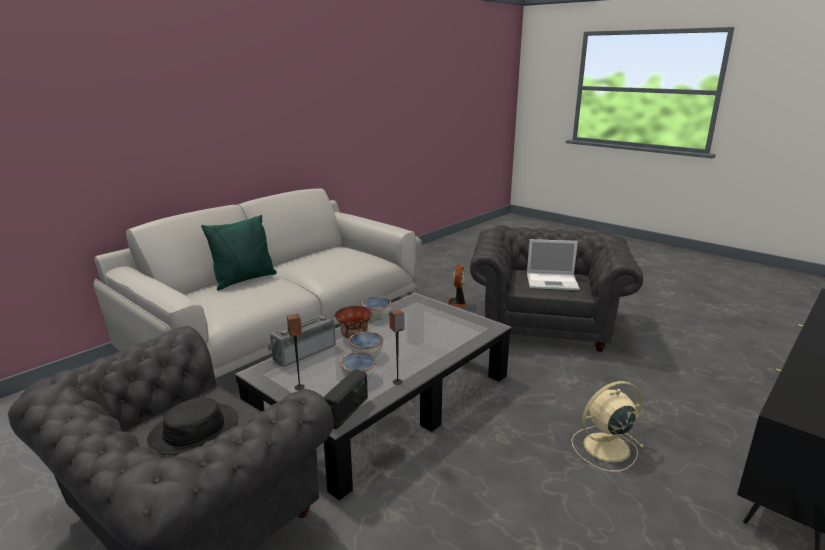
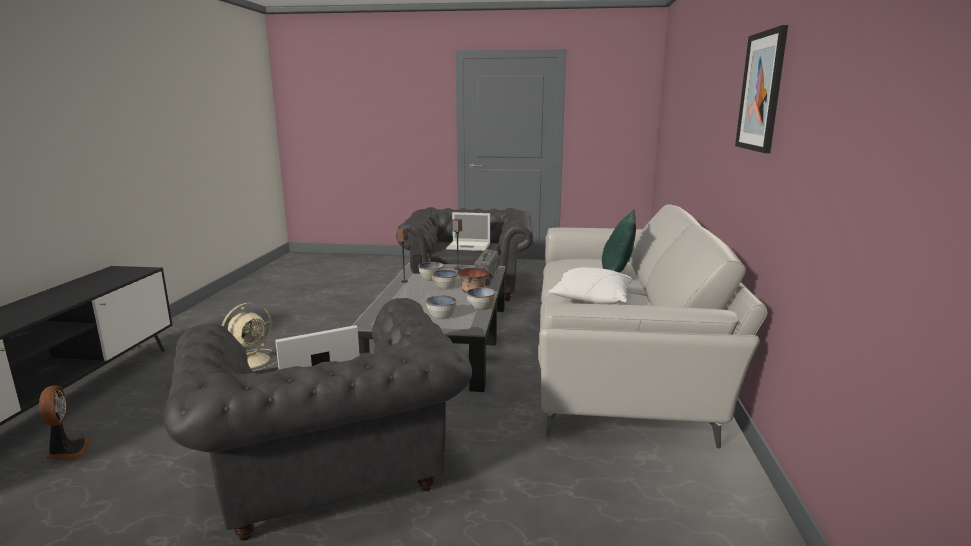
camera: 145 degrees right, 5 degrees down
(194, 430) = (469, 246): black hat -> laptop
(271, 92) = (761, 91): none -> picture
(326, 265) = (591, 299): none -> white pillow
(421, 317) = (441, 315): none -> bowl
(456, 304) = (495, 464): fan -> fan (67, 451)

